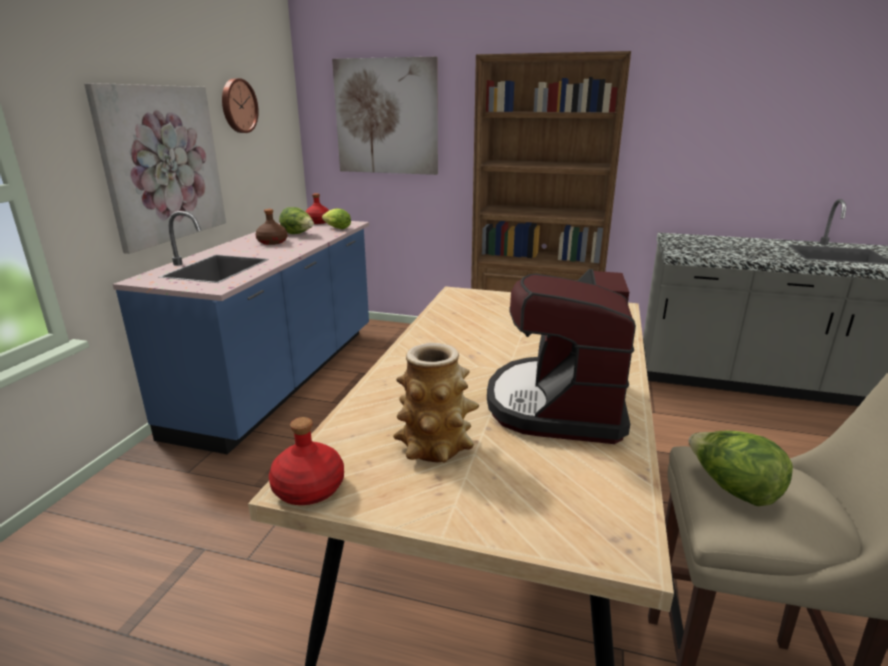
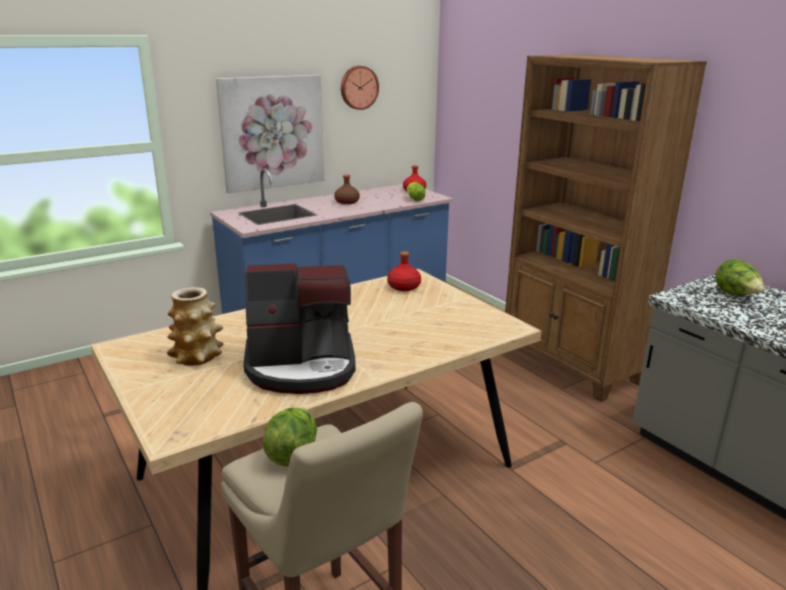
camera: 40 degrees right, 0 degrees up
(298, 234) = (377, 199): lettuce -> lettuce (736, 295)
(309, 488) = (118, 349): red bottle -> red bottle (404, 287)
(386, 117) = (494, 102): picture -> none
(558, 404) = (302, 367): coffee machine -> coffee machine turned 150 degrees counterclockwise

